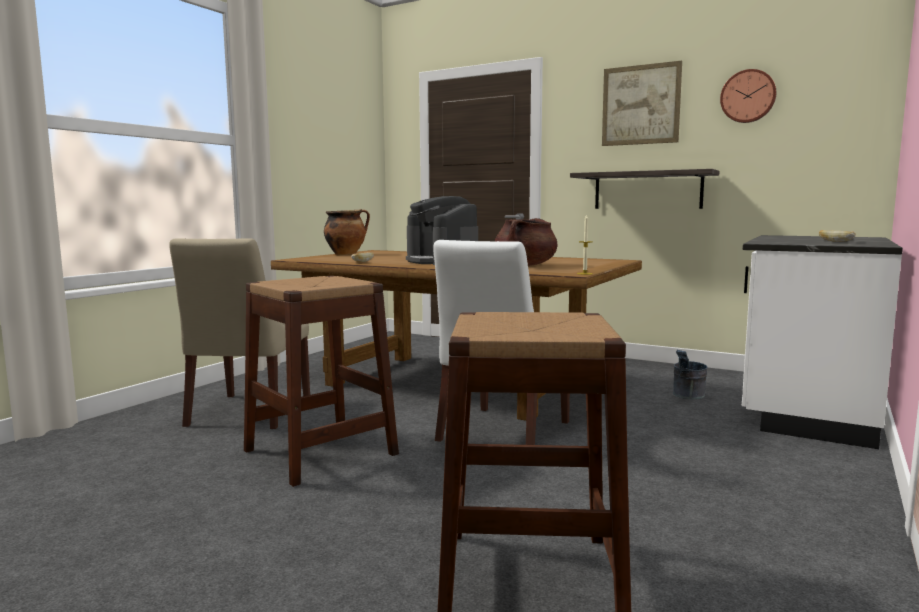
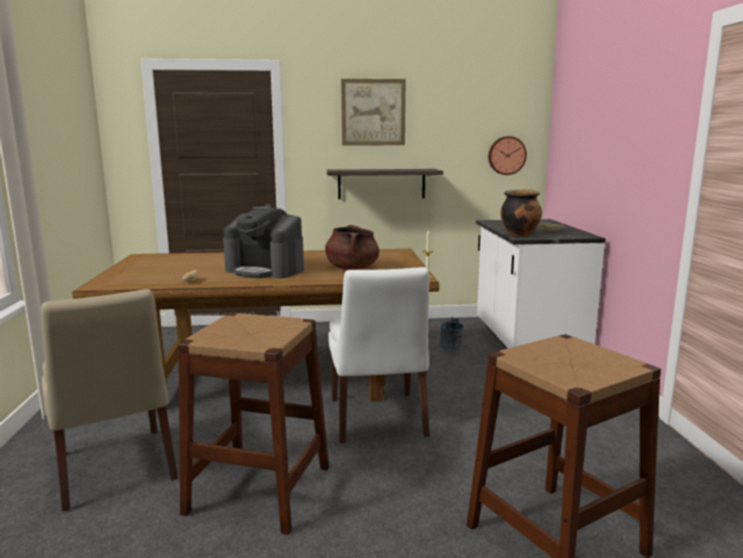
camera: 35 degrees left, 5 degrees up
(346, 254) = (129, 266): cooking pot -> cooking pot (519, 234)
(748, 96) = (454, 112): wall clock -> wall clock (506, 155)

